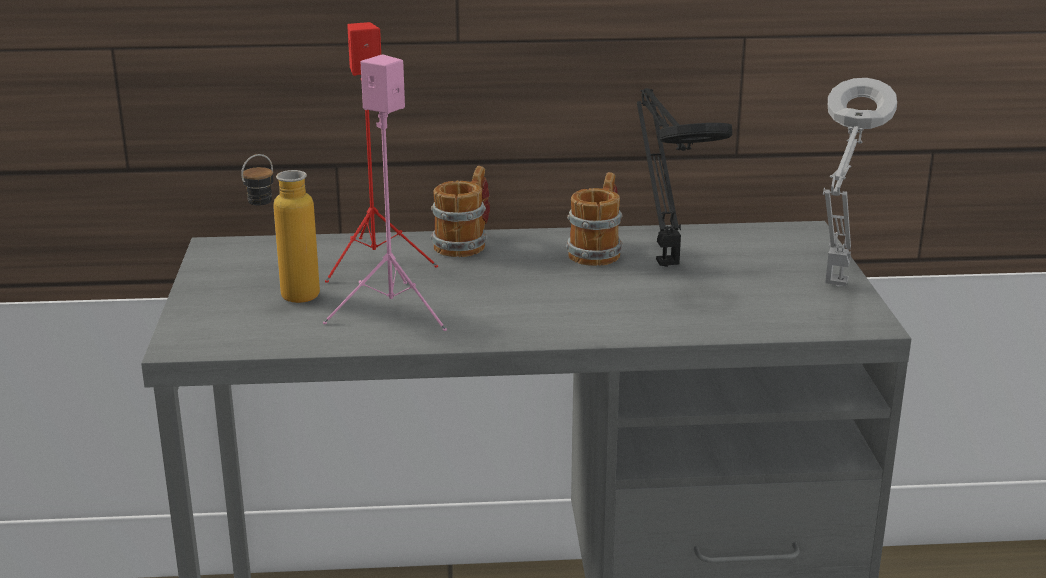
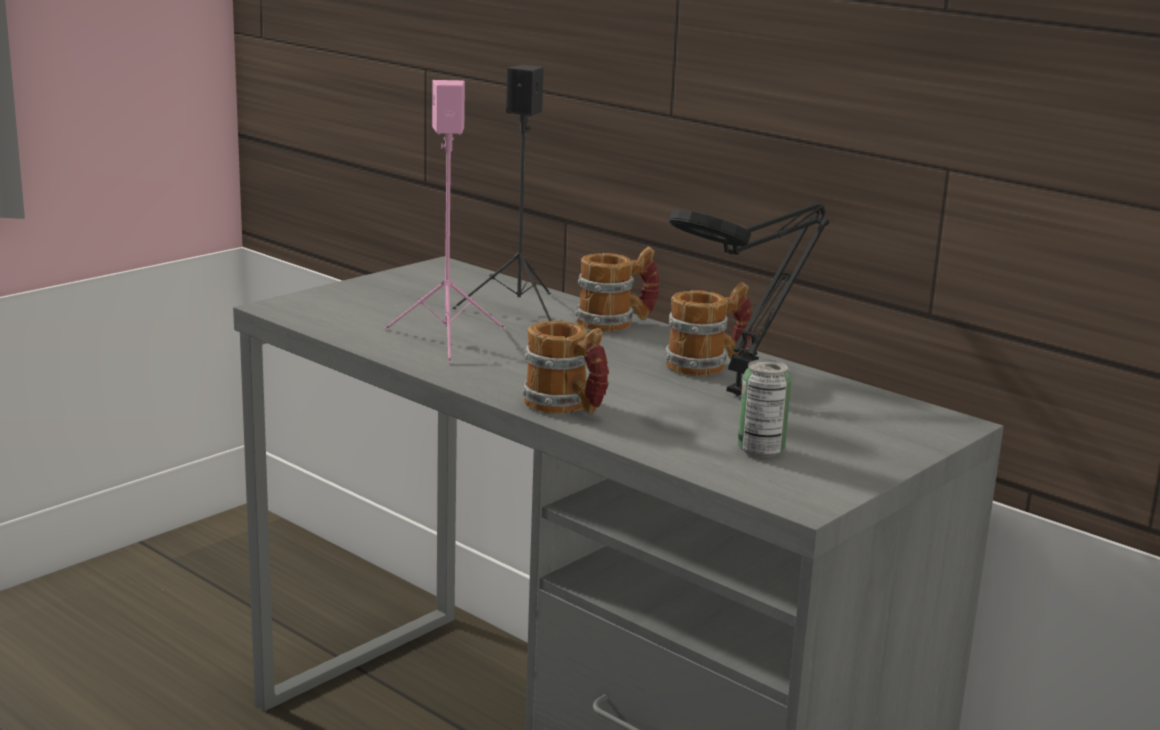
camera: 45 degrees right, 5 degrees down
(286, 300) = (399, 308): bottle -> none
(376, 261) = (520, 310): red speaker -> black speaker
(602, 326) = (566, 407): none -> mug
(770, 299) = (760, 450): none -> can
(835, 287) = (852, 468): grey table lamp -> none

